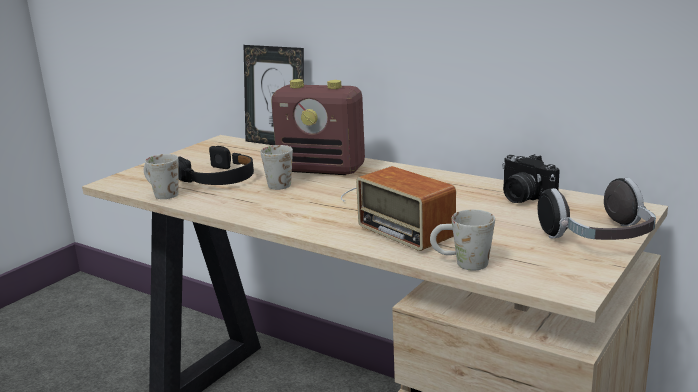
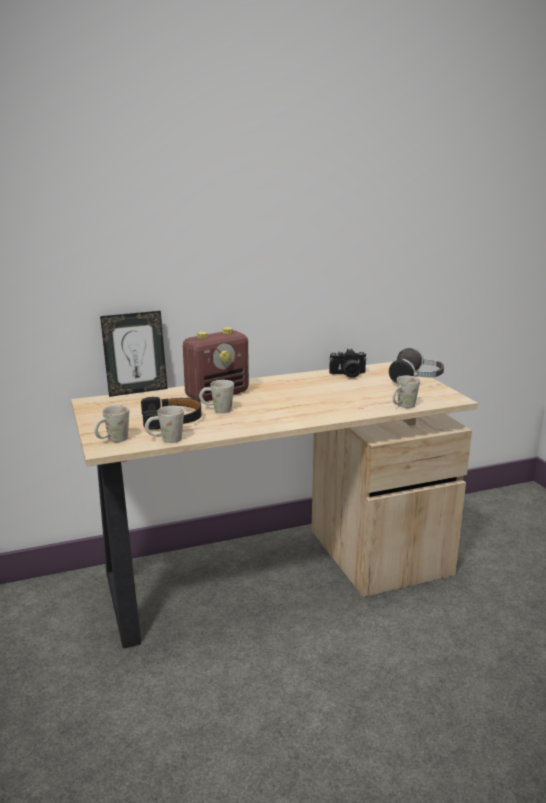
camera: 55 degrees left, 0 degrees up
(136, 178) = (113, 440): none -> white mug
(397, 211) = (319, 398): radio -> none

